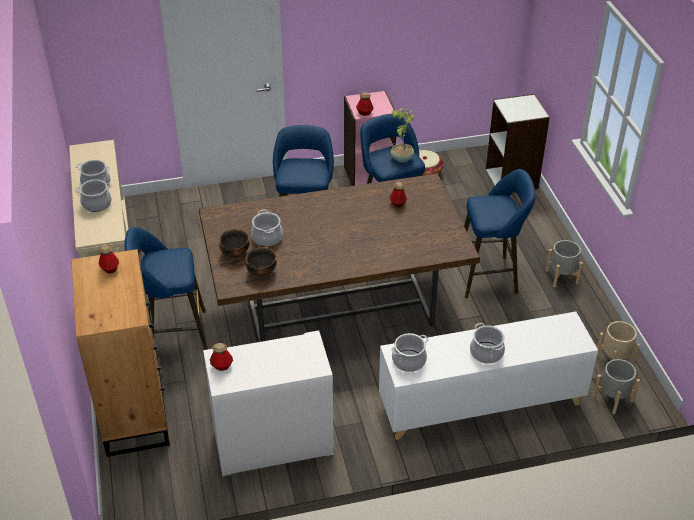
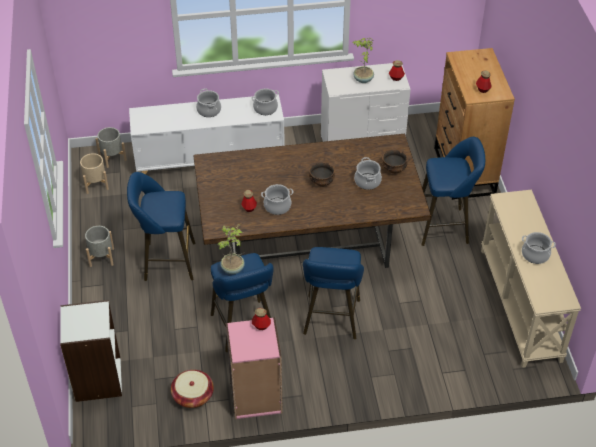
camera: 175 degrees left, 5 degrees up
(97, 204) = (527, 231): cooking pot -> cooking pot (277, 206)
(261, 271) = (371, 152): bowl -> bowl (322, 182)
(271, 360) = (362, 79): none -> potted plant

